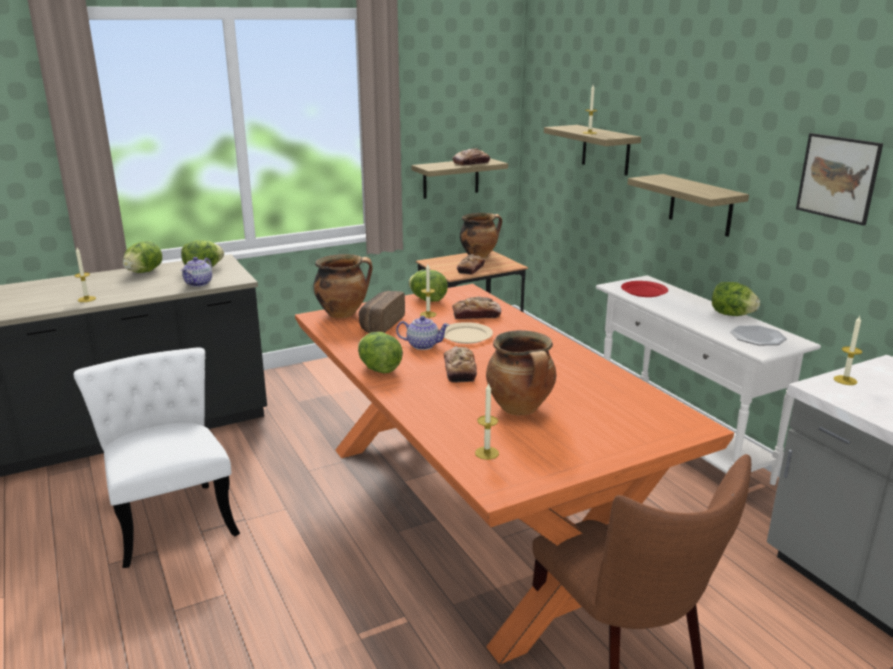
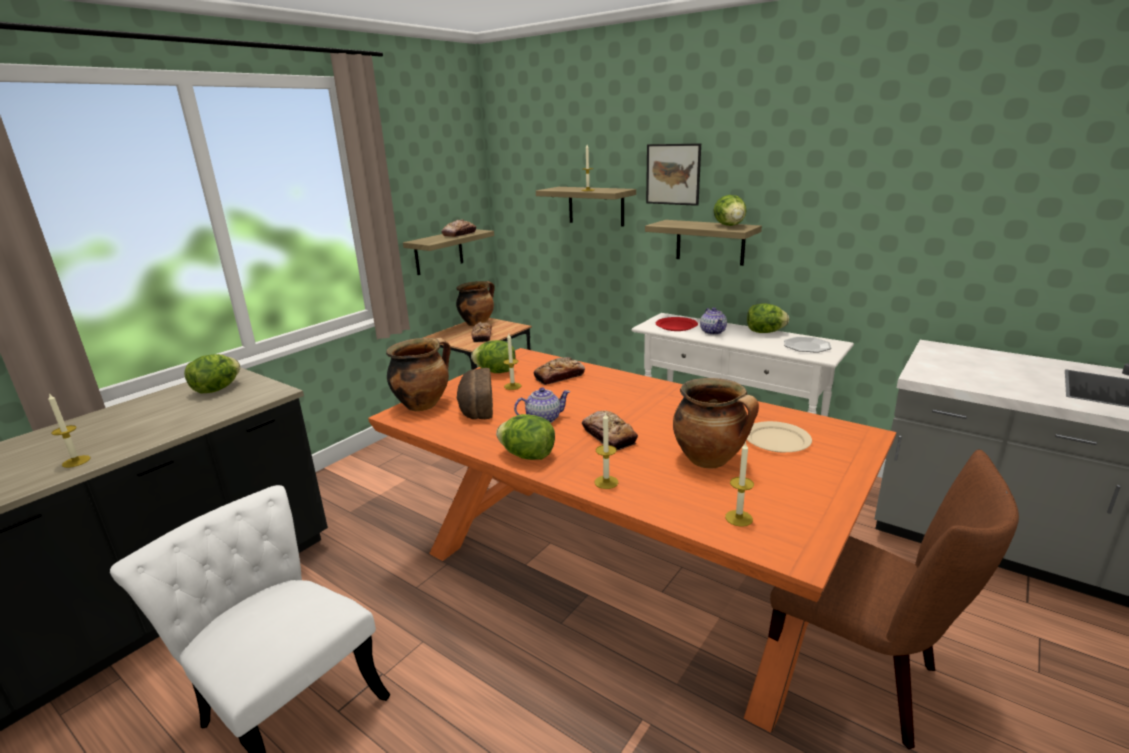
camera: 25 degrees left, 0 degrees up
(144, 272) = (136, 408): lettuce -> lettuce (729, 226)
(199, 283) = (228, 407): teapot -> teapot (713, 332)
(466, 335) = (573, 398): beige plate -> beige plate (777, 440)
(838, 178) = (853, 199): picture -> picture (673, 174)
(845, 380) = (927, 366): candle -> candle (606, 482)

